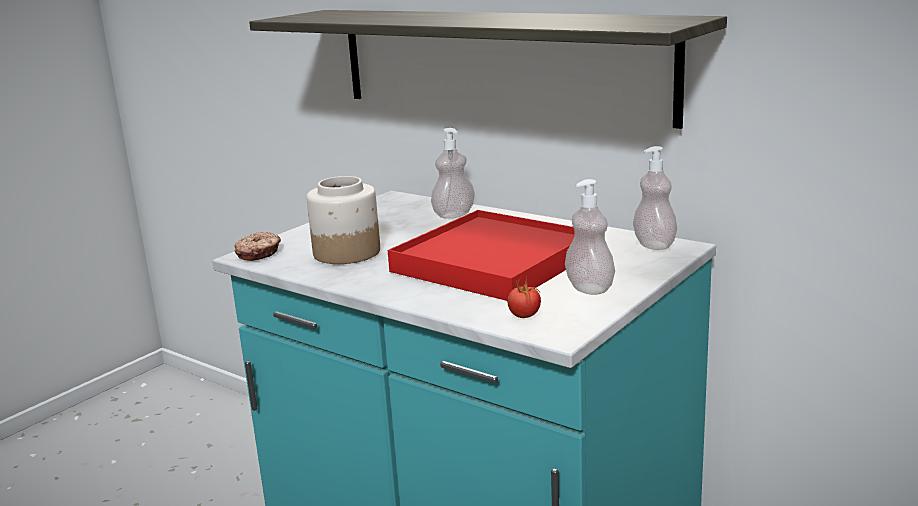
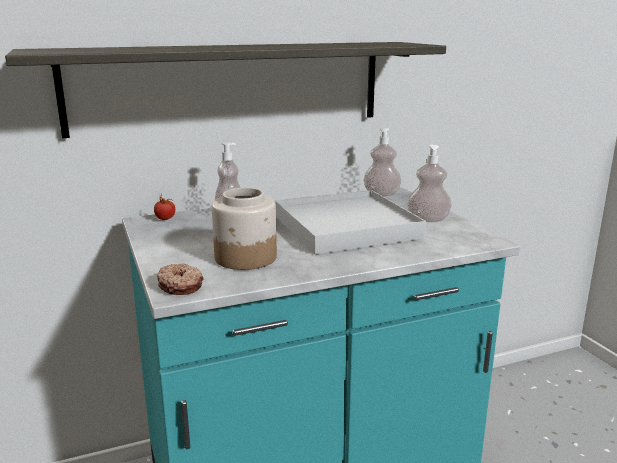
camera: 60 degrees left, 0 degrees up
(494, 262) = (346, 227): red tray -> white tray
(524, 316) = (452, 241): tomato -> tomato (165, 219)

